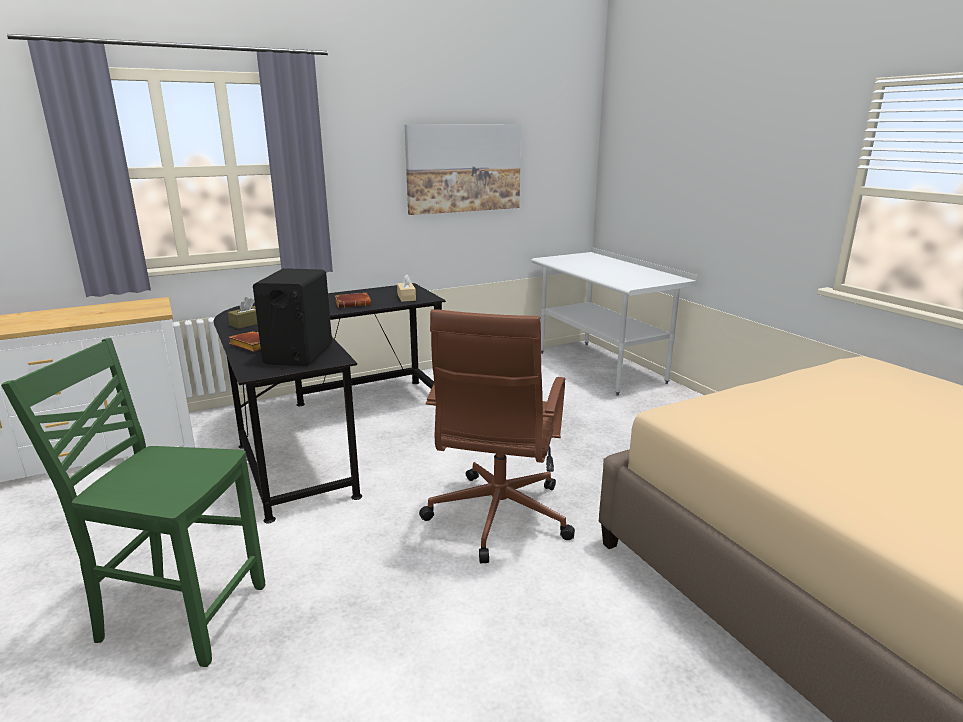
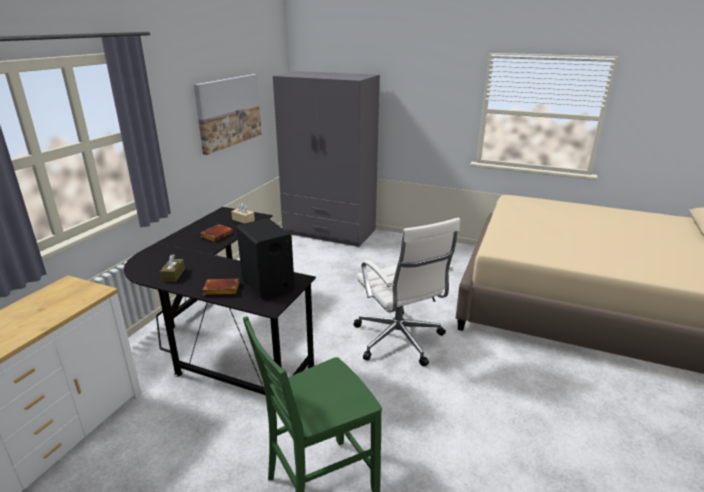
camera: 40 degrees left, 5 degrees up
(497, 518) = (399, 340): brown office chair -> white office chair
(600, 367) = (329, 232): white desk -> grey wardrobe

